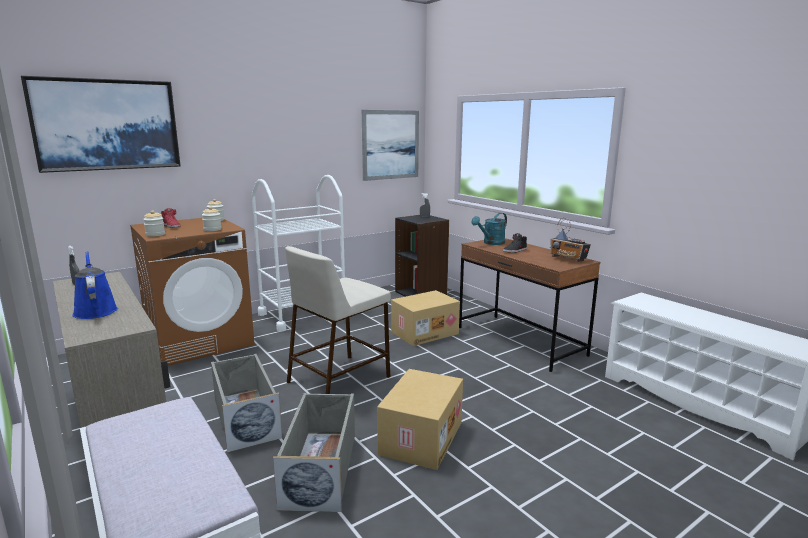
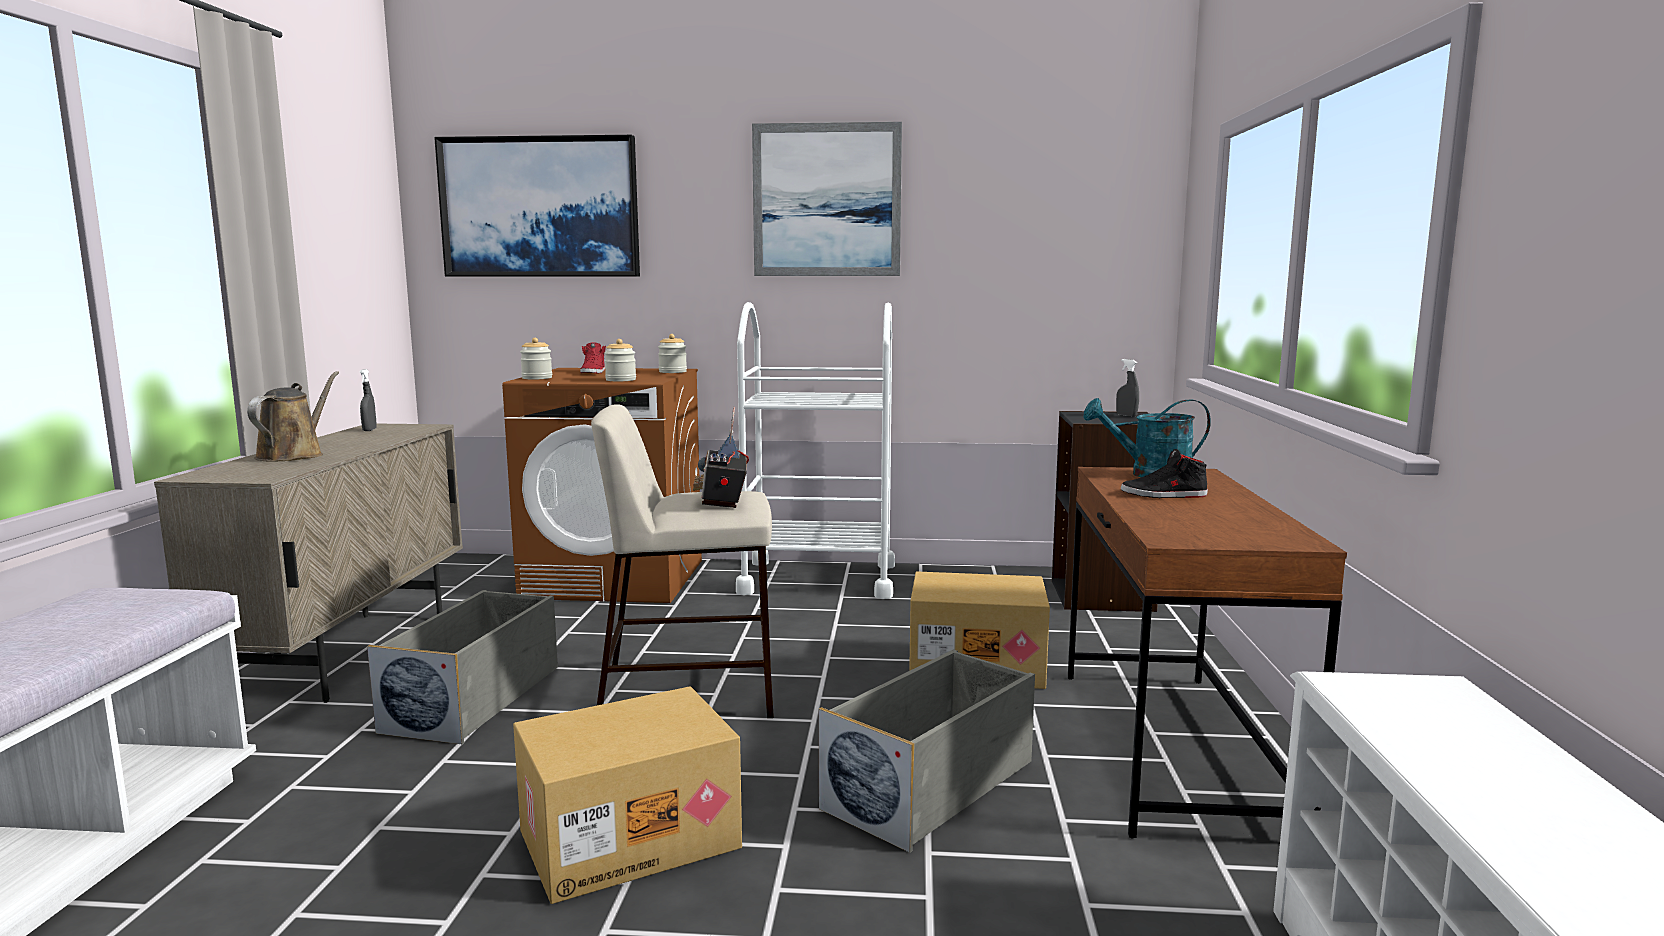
camera: 40 degrees right, 5 degrees down
(95, 310) = (294, 455): blue watering can -> brown watering can
(321, 468) = (420, 810): grey storage box -> grey storage box (932, 784)
(390, 145) = (1082, 250): picture -> picture (826, 200)
(568, 259) = (1258, 531): radio -> radio (723, 501)

